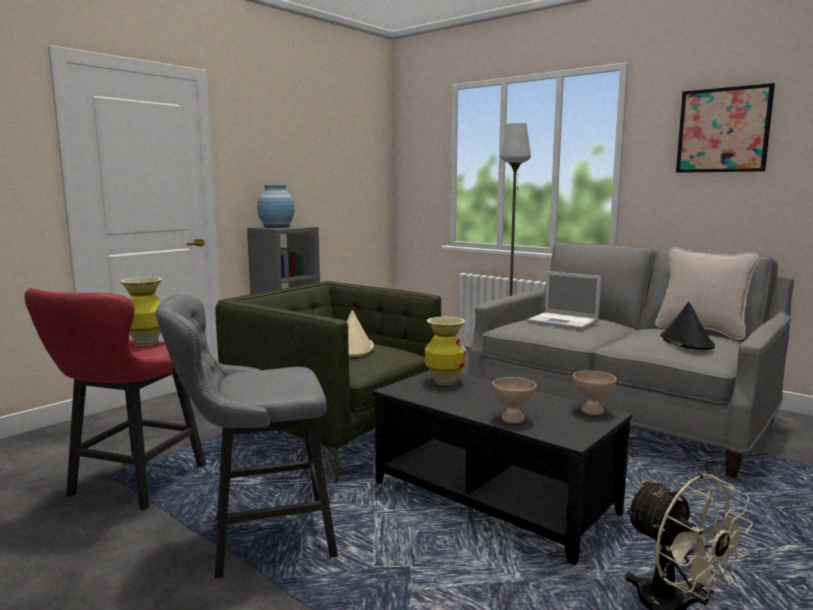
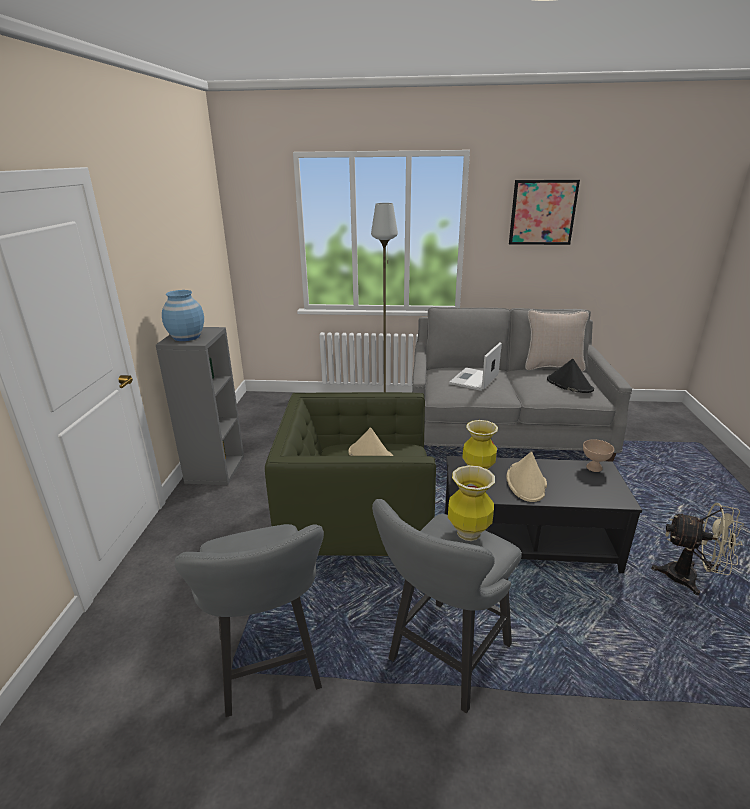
camera: 35 degrees left, 15 degrees up
(128, 487) = (270, 673): red stool -> grey stool
(146, 343) = (256, 540): vase -> vase (468, 533)
(480, 399) = (526, 482): none -> beige hat
(513, 419) = (571, 495): beige bowl -> none
(564, 321) = (474, 380): laptop -> laptop turned 120 degrees clockwise

